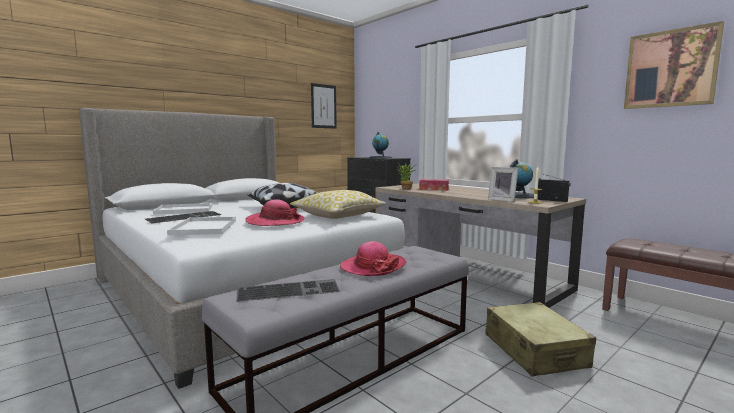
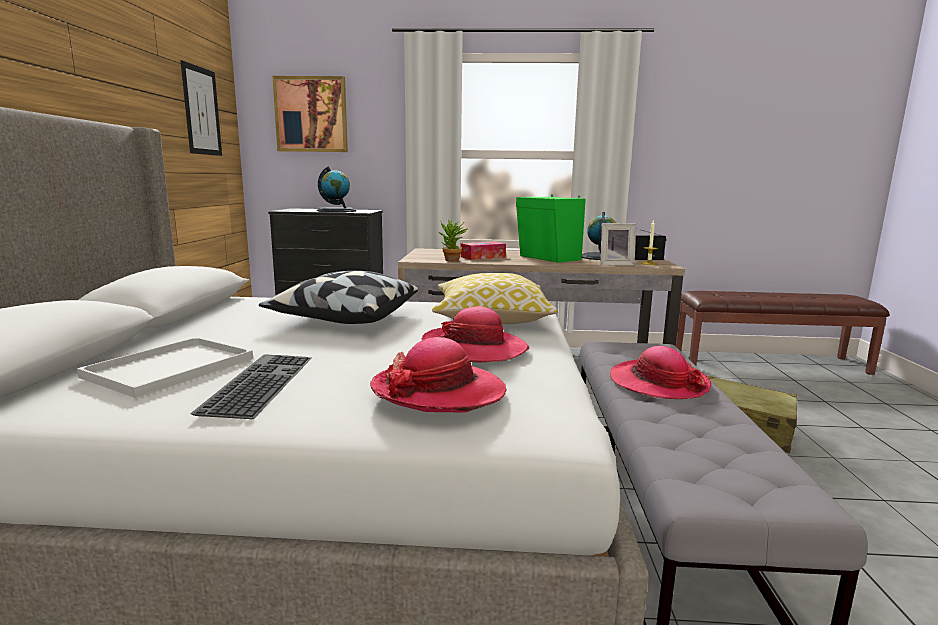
camera: 45 degrees left, 5 degrees up
(204, 227) = (438, 392): white tray -> hat
(289, 289) = (708, 449): keyboard -> none
(474, 193) = (548, 258): none -> green speaker
(670, 69) = (721, 116): picture -> picture (311, 114)

